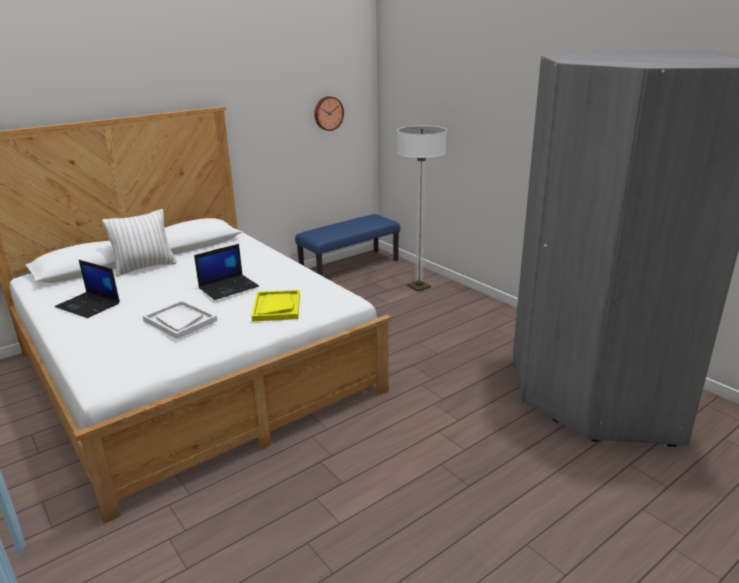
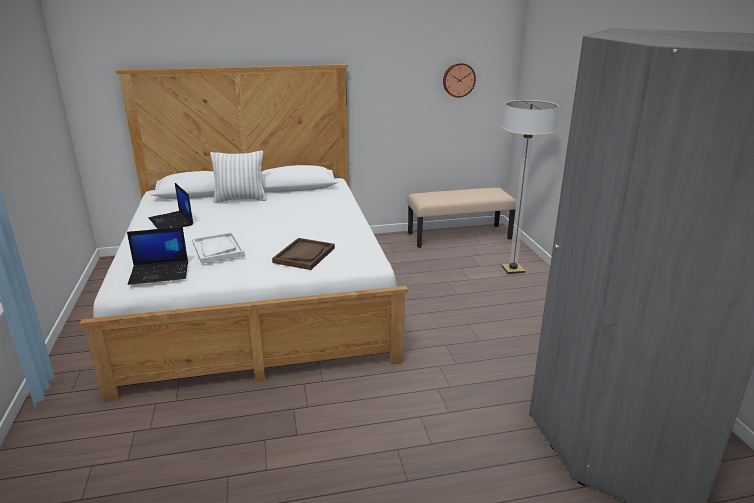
camera: 25 degrees right, 0 degrees up
(229, 287) = (284, 229): laptop -> laptop (160, 272)
(276, 307) = (304, 255): yellow tray -> brown tray
(350, 267) = (459, 236): blue bench -> beige bench

